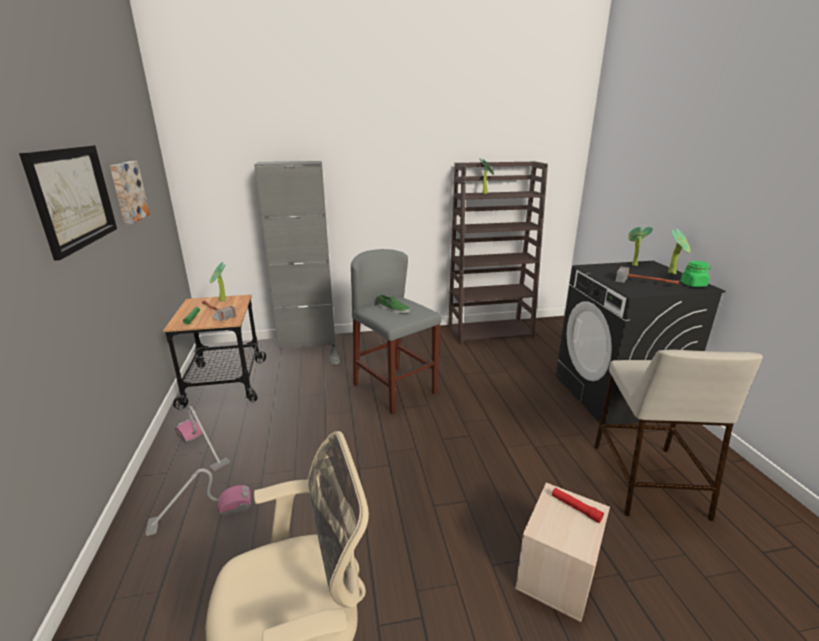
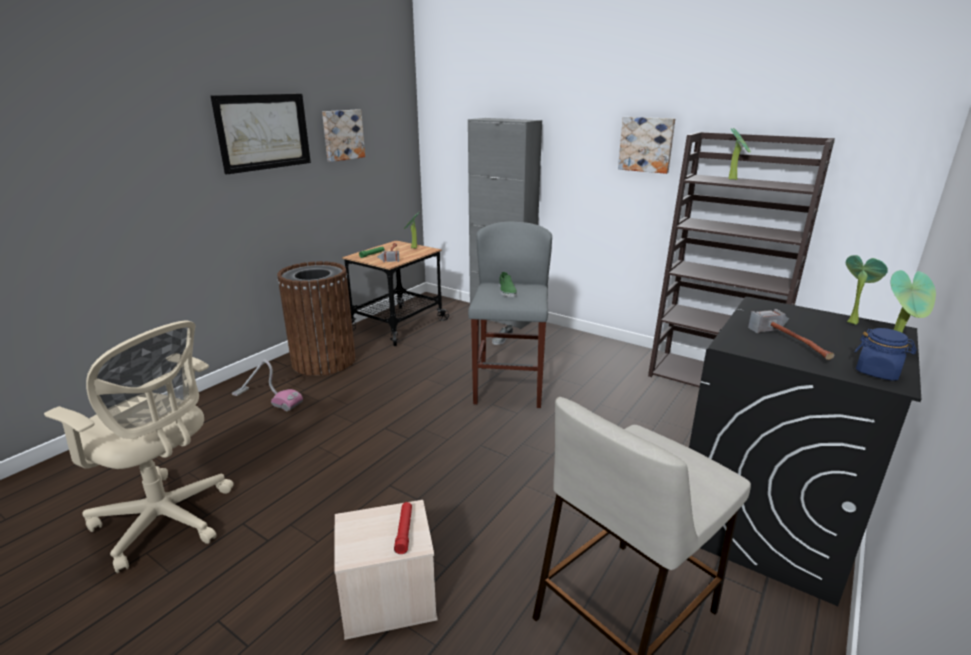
camera: 45 degrees right, 0 degrees up
(202, 447) = (323, 361): vacuum cleaner -> brown trash can
(415, 174) = (646, 144): none -> picture
(693, 284) = (877, 372): green jar -> blue jar

